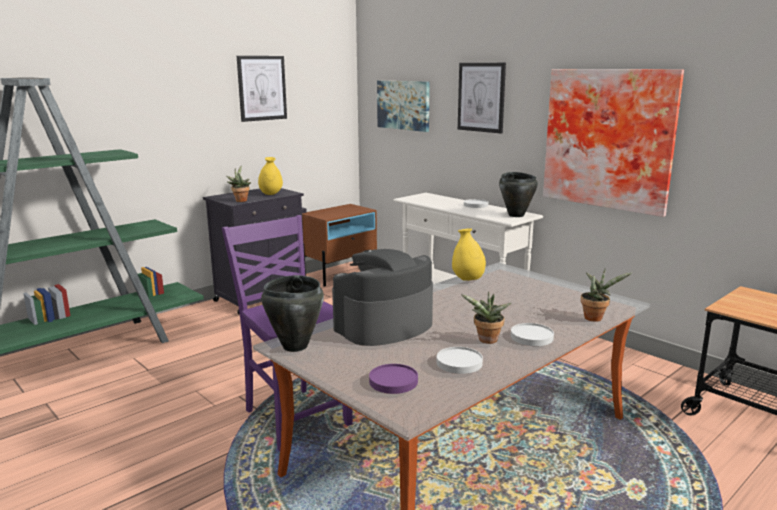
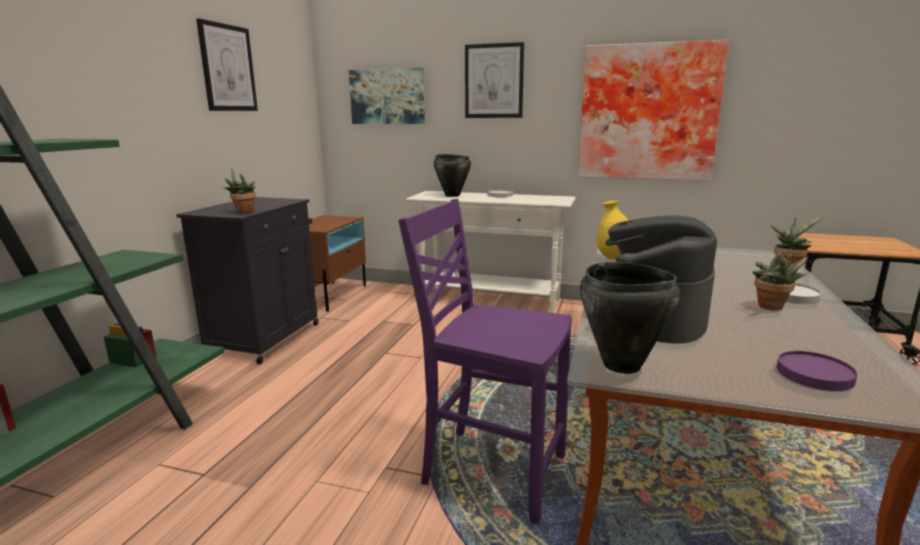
camera: 30 degrees left, 0 degrees up
(271, 194) = (269, 203): yellow vase -> none
(459, 363) = (810, 335): white plate -> none
(516, 215) = (556, 198): black cooking pot -> black cooking pot (452, 195)

